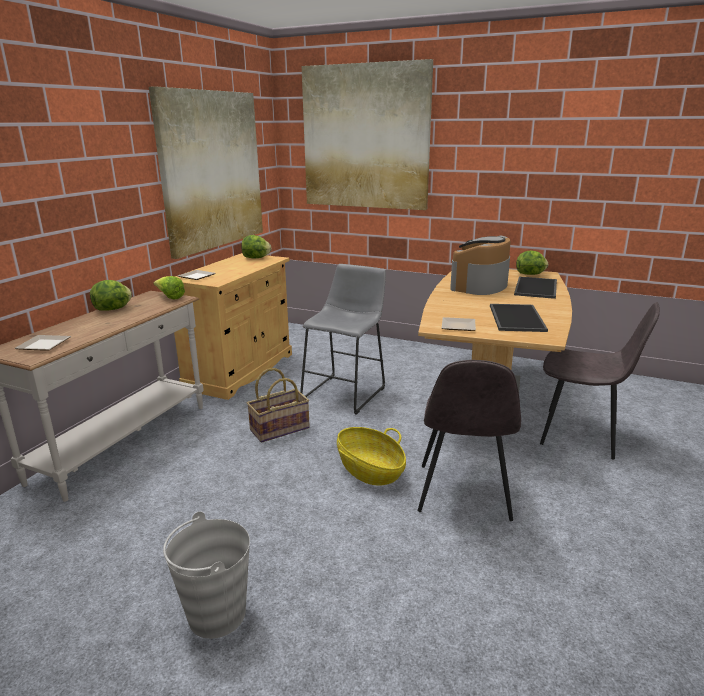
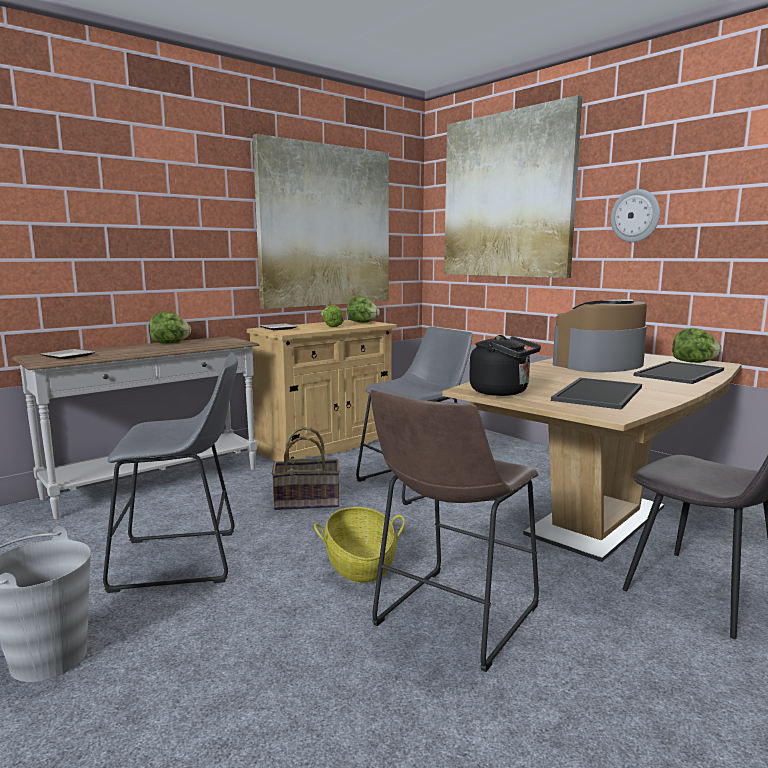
camera: 25 degrees right, 10 degrees down
(170, 297) = (232, 341): lettuce -> lettuce (330, 326)
(234, 505) = (184, 560): none -> grey stool
(459, 327) = (503, 392): plate -> black kettle
(463, 493) = (451, 619): grey chair -> brown stool
(480, 162) = (635, 216): none -> wall clock

